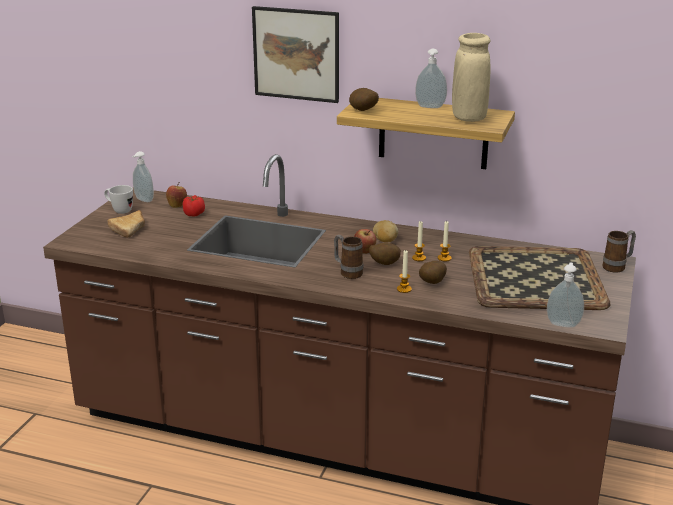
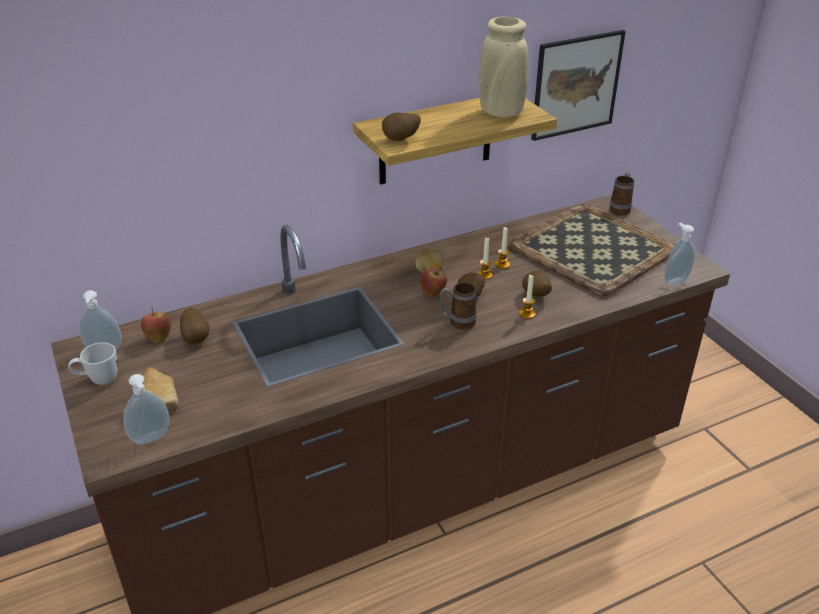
camera: 45 degrees left, 10 degrees up
(193, 214) = (196, 338): tomato -> potato
(296, 54) = (272, 94): picture -> picture (576, 85)
(430, 107) = (445, 112): soap dispenser -> soap dispenser (151, 439)

